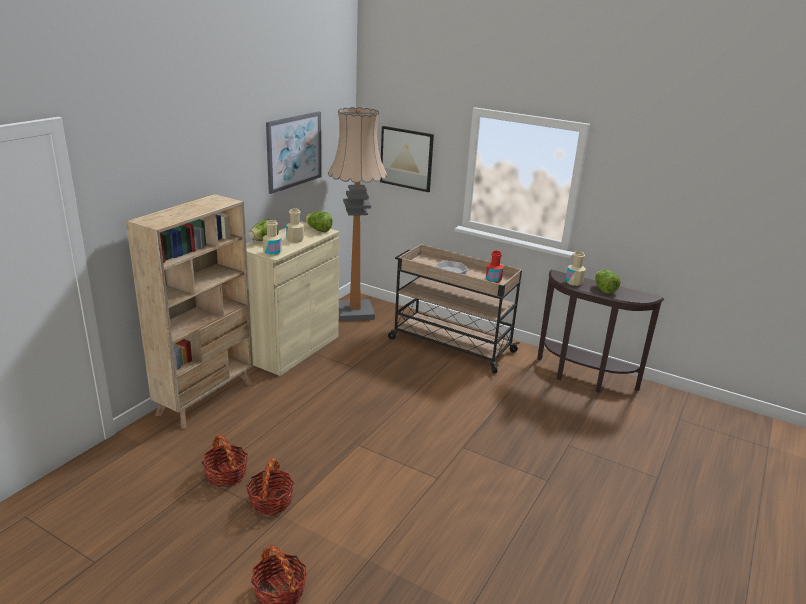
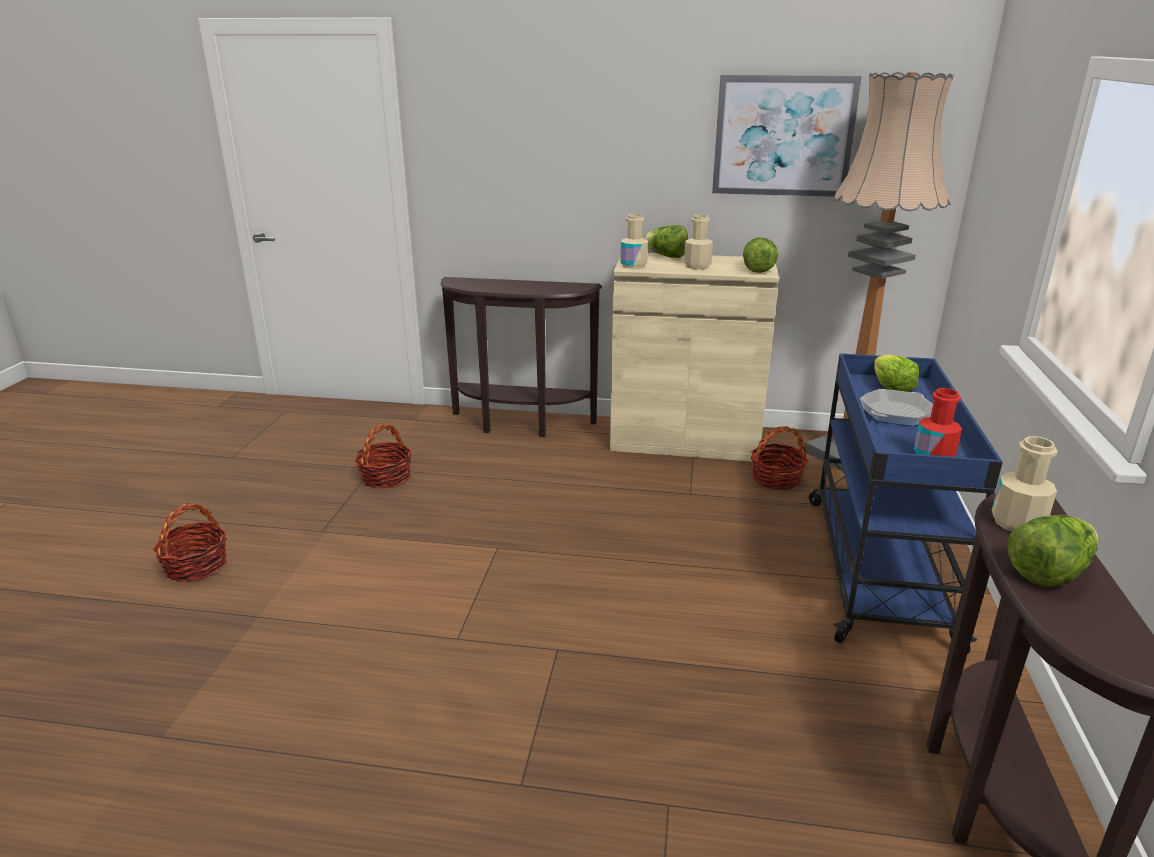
camera: 70 degrees right, 0 degrees up
(206, 398) = (520, 425): beige bookcase -> brown console table
(271, 501) = (349, 517): basket -> basket (776, 479)
(406, 158) = (1003, 187): picture -> none
(424, 263) = (891, 387): none -> lettuce
(450, 344) = (875, 567): beige cart -> blue cart

